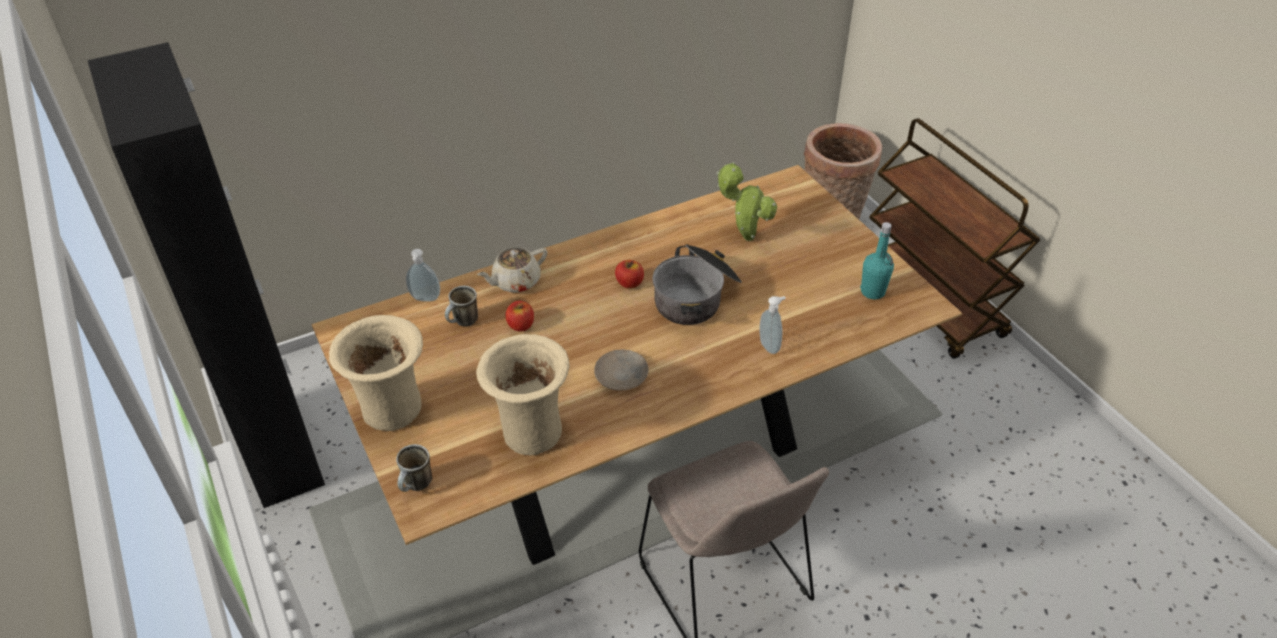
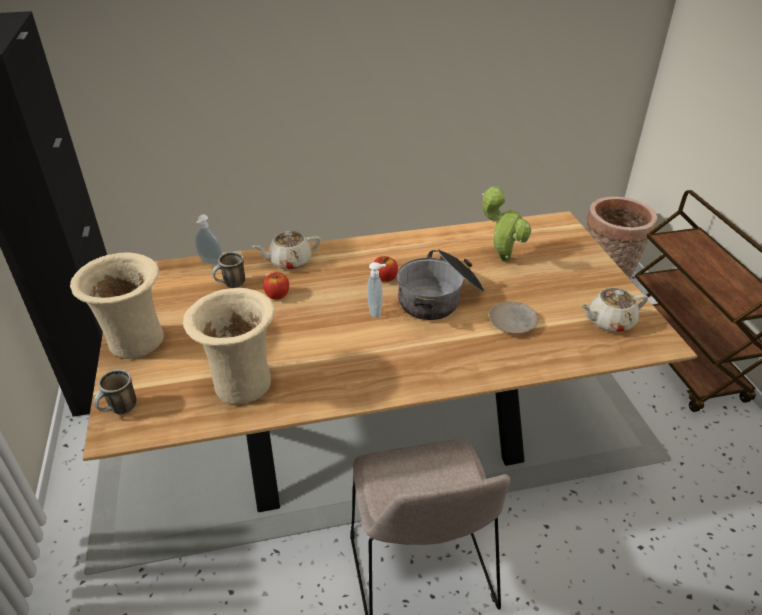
camera: 15 degrees right, 5 degrees down
(622, 375) = (345, 350): beige plate -> beige plate (513, 322)
(770, 346) = (493, 351): soap dispenser -> soap dispenser (376, 312)
(872, 292) = (609, 322): turquoise bottle -> beige teapot

